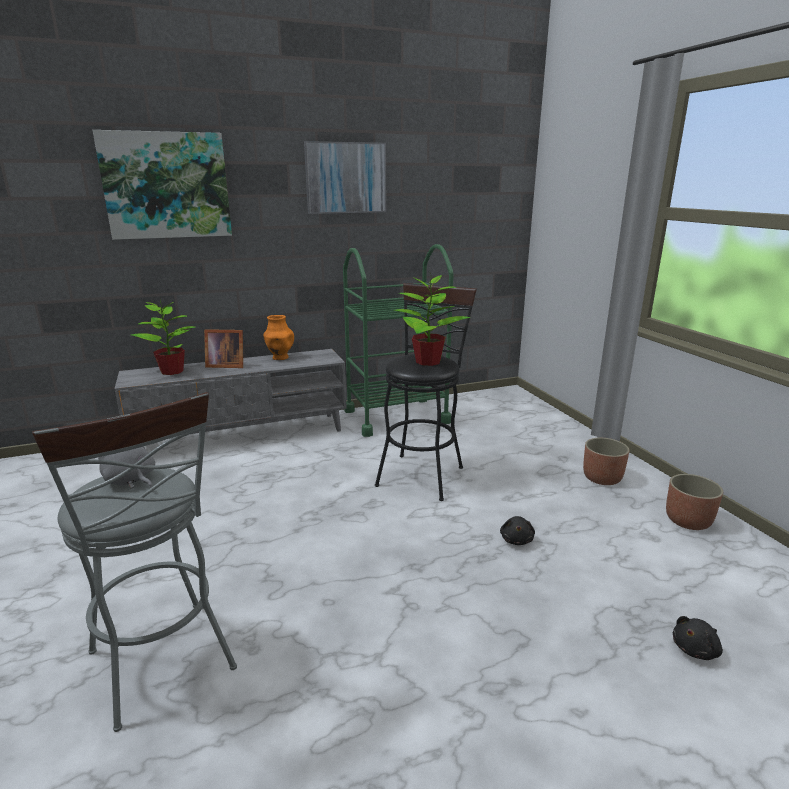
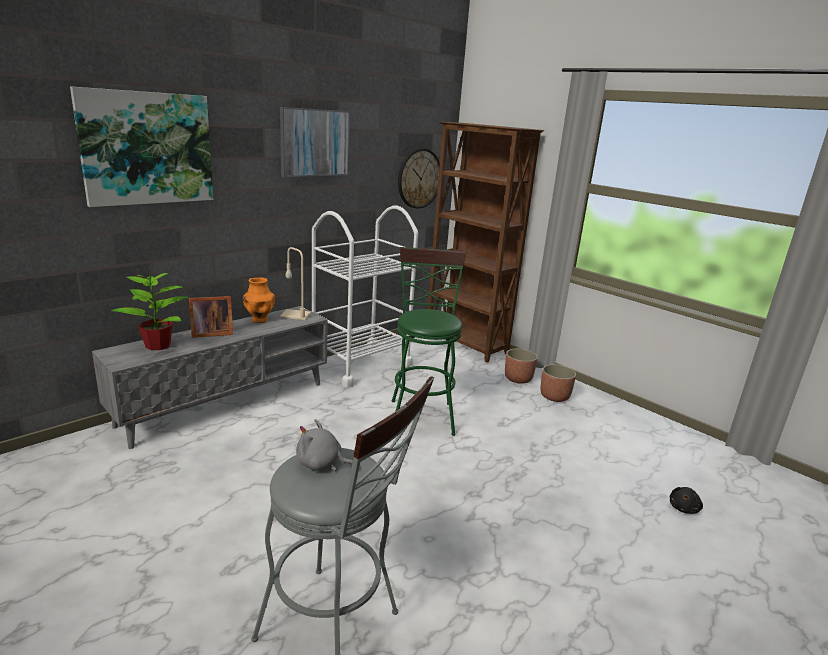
camera: 25 degrees left, 0 degrees up
(319, 356) = (296, 315): none -> beige table lamp
(396, 416) = (360, 364): green cart -> white cart
(422, 472) = (421, 413): black stool -> green stool
(427, 362) = (435, 317): potted plant -> none
(482, 217) = (419, 178): none -> wall clock
(516, 539) = (530, 456): black plush toy -> none
(530, 409) = (465, 344): none -> brown bookcase
(688, 520) = (626, 420): planter -> planter (518, 379)

